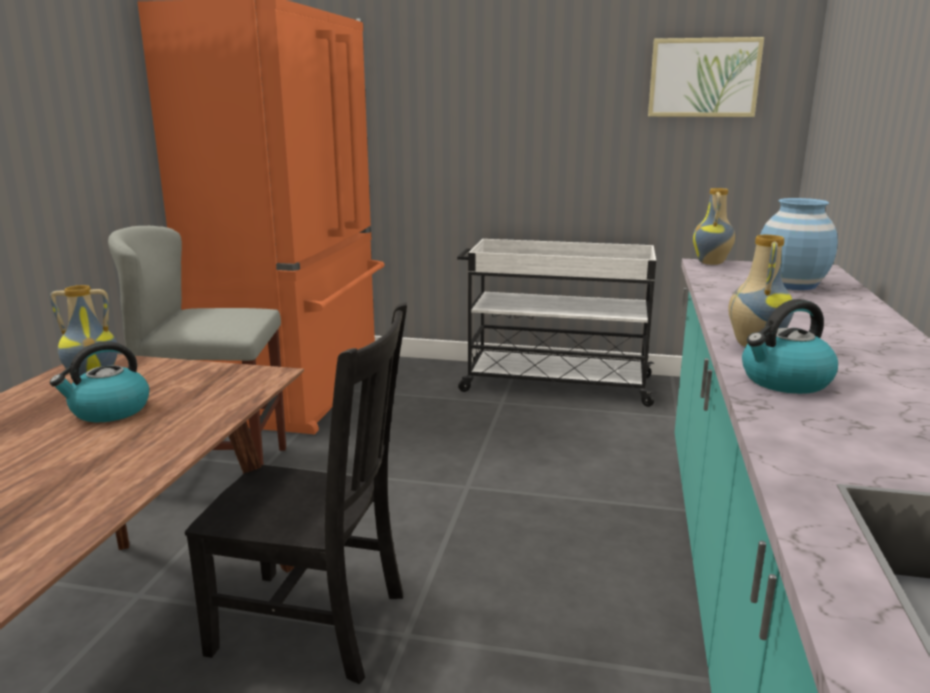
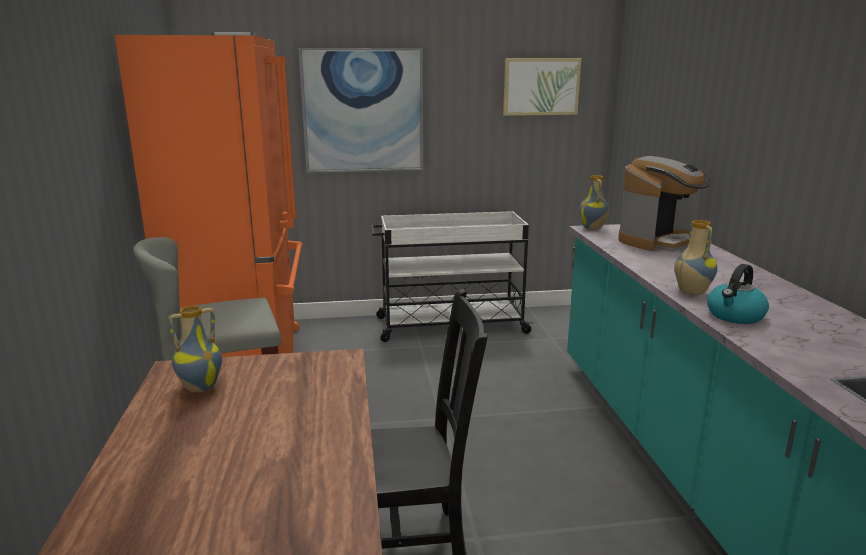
camera: 20 degrees left, 0 degrees up
(109, 411) = (249, 410): kettle -> none
(468, 108) = (363, 111): none -> picture
(791, 284) = (659, 241): blue vase -> coffee machine

